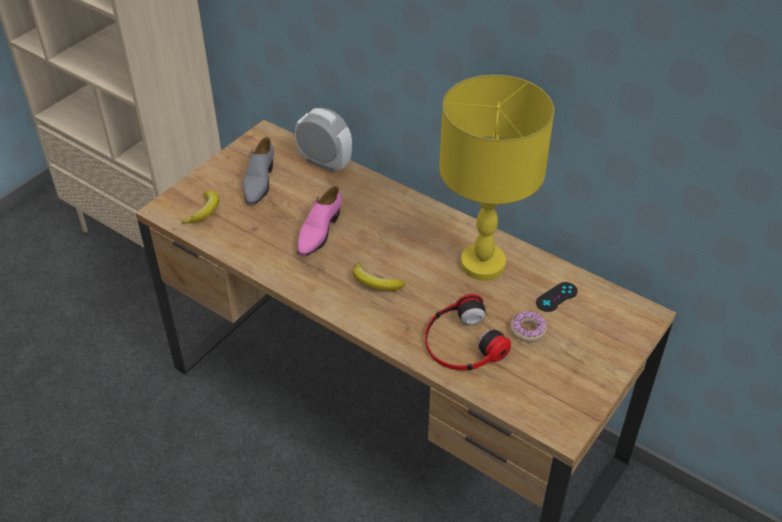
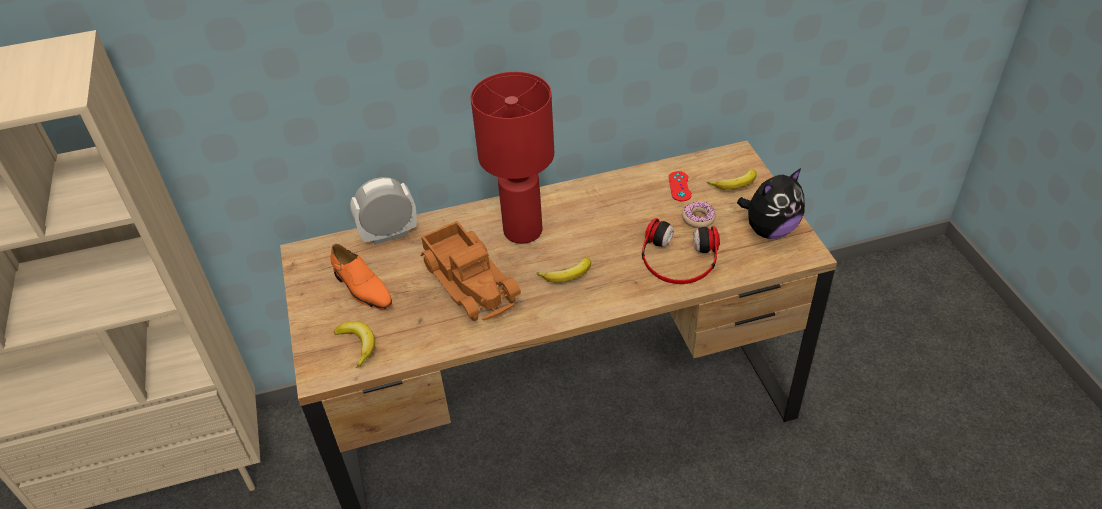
camera: 50 degrees left, 0 degrees up
(258, 182) = (362, 288): grey shoe -> orange shoe
(318, 232) = (471, 280): pink shoe -> toy truck
(400, 230) = (523, 230): none -> red table lamp
(483, 265) = (609, 205): yellow table lamp -> none
(556, 297) = (679, 186): black game controller -> red game controller
(565, 388) = (769, 229): none -> plush toy
(601, 334) = (735, 184): none -> banana

